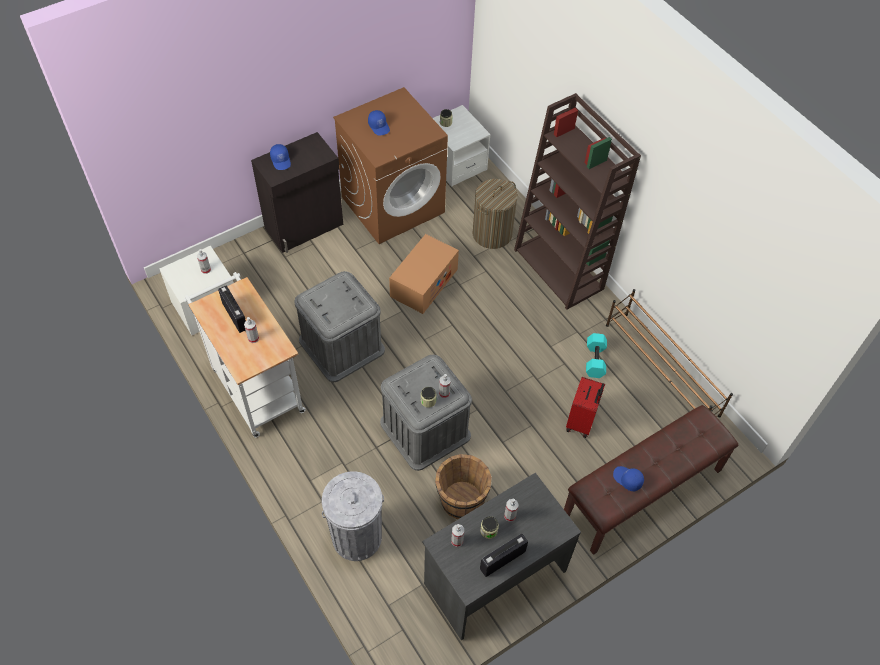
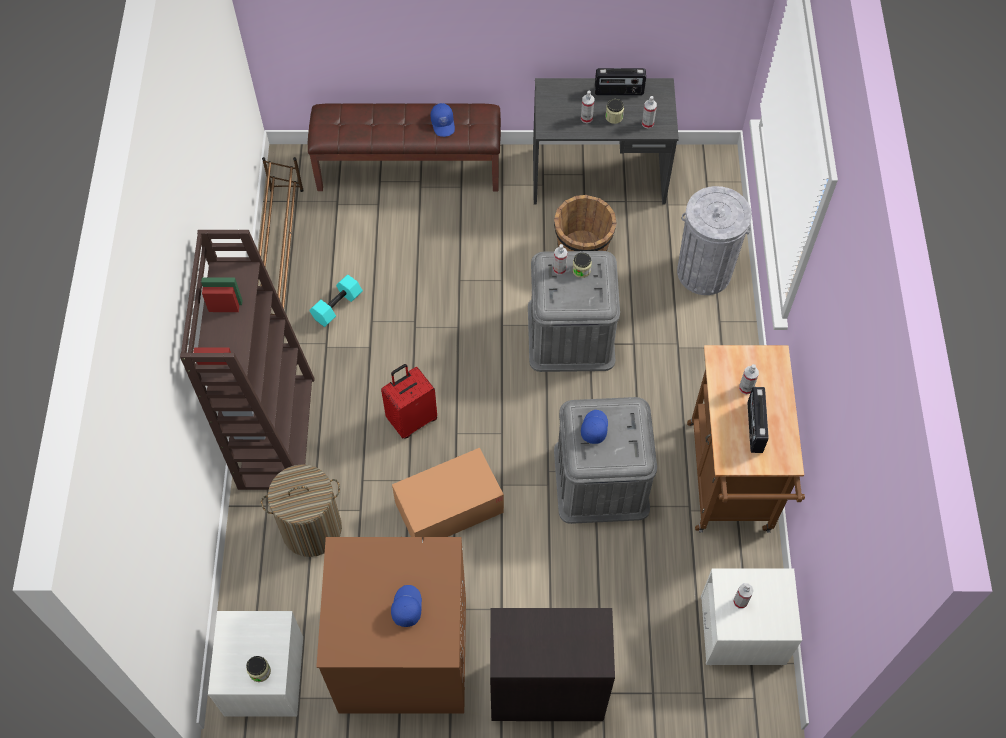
camera: 145 degrees left, 5 degrees up
(254, 386) = (730, 484): white cart -> brown cart
(281, 160) = (572, 649): blue cap -> blue cap (594, 428)
(581, 422) = (408, 256): red suitcase -> red suitcase (412, 419)

